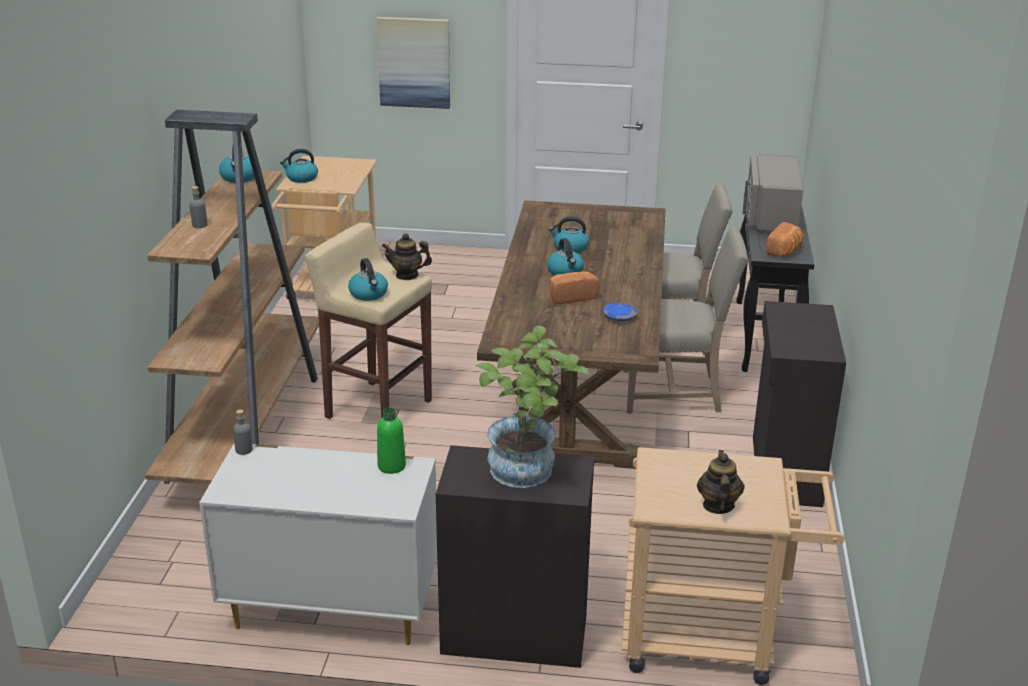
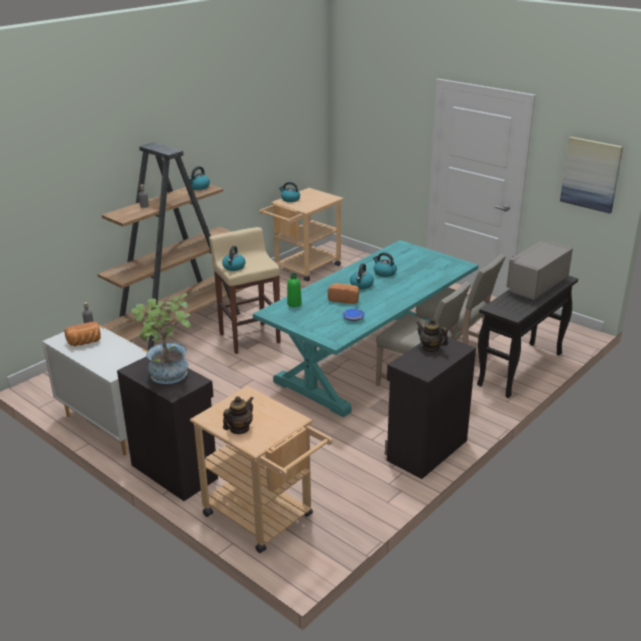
camera: 35 degrees right, 0 degrees up
(391, 466) = (136, 354): green bottle -> green bottle (294, 304)
(407, 275) = (266, 263): teapot -> teapot (430, 348)
(414, 62) = (383, 142): picture -> picture (591, 174)
(577, 382) = (370, 358): brown dining table -> turquoise dining table
(785, 251) = (510, 309): bread -> bread (85, 342)

